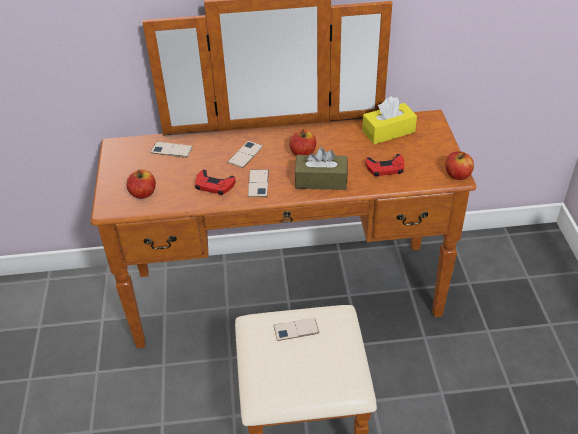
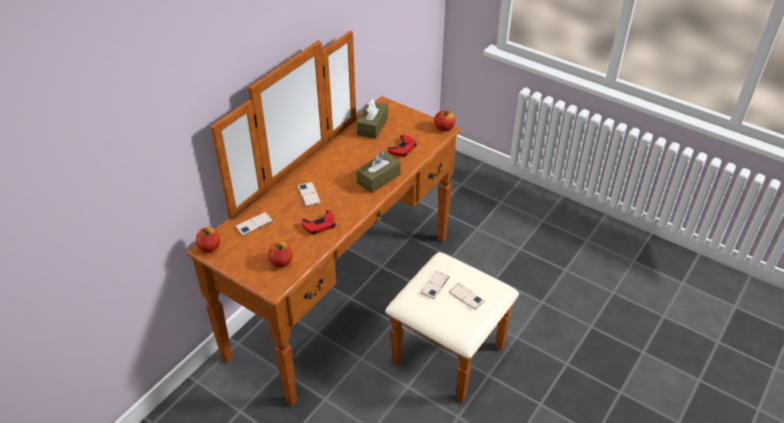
camera: 50 degrees left, 0 degrees up
(258, 183) = (345, 205): phone -> phone (466, 296)
(303, 153) = (343, 170): apple -> apple (209, 247)
(388, 131) = (372, 126): yellow tissue box -> brown tissue box

